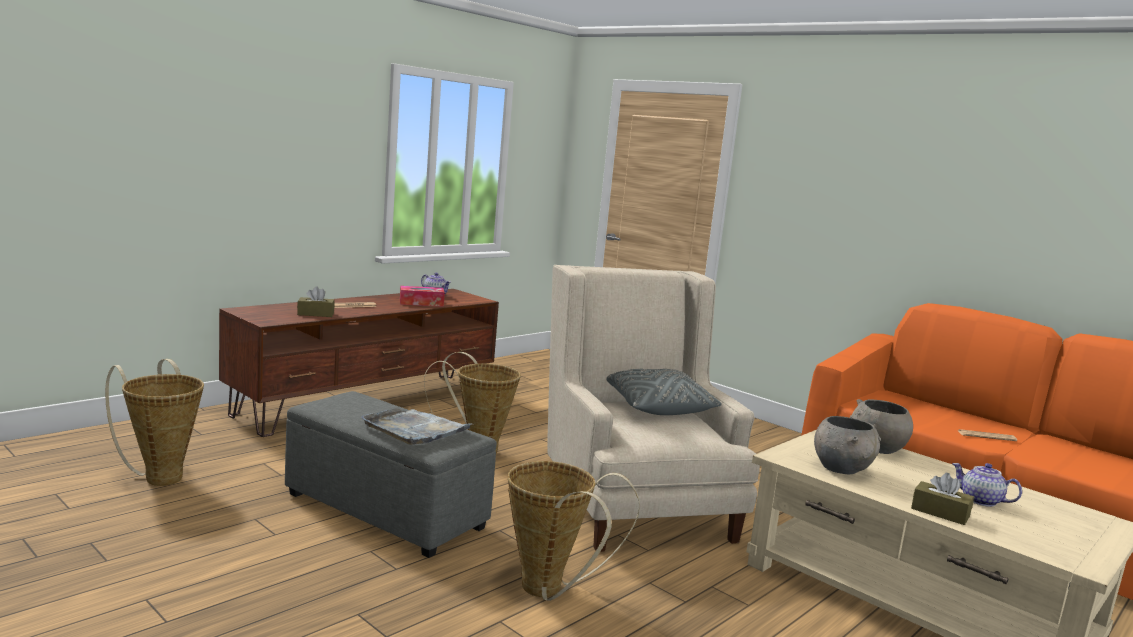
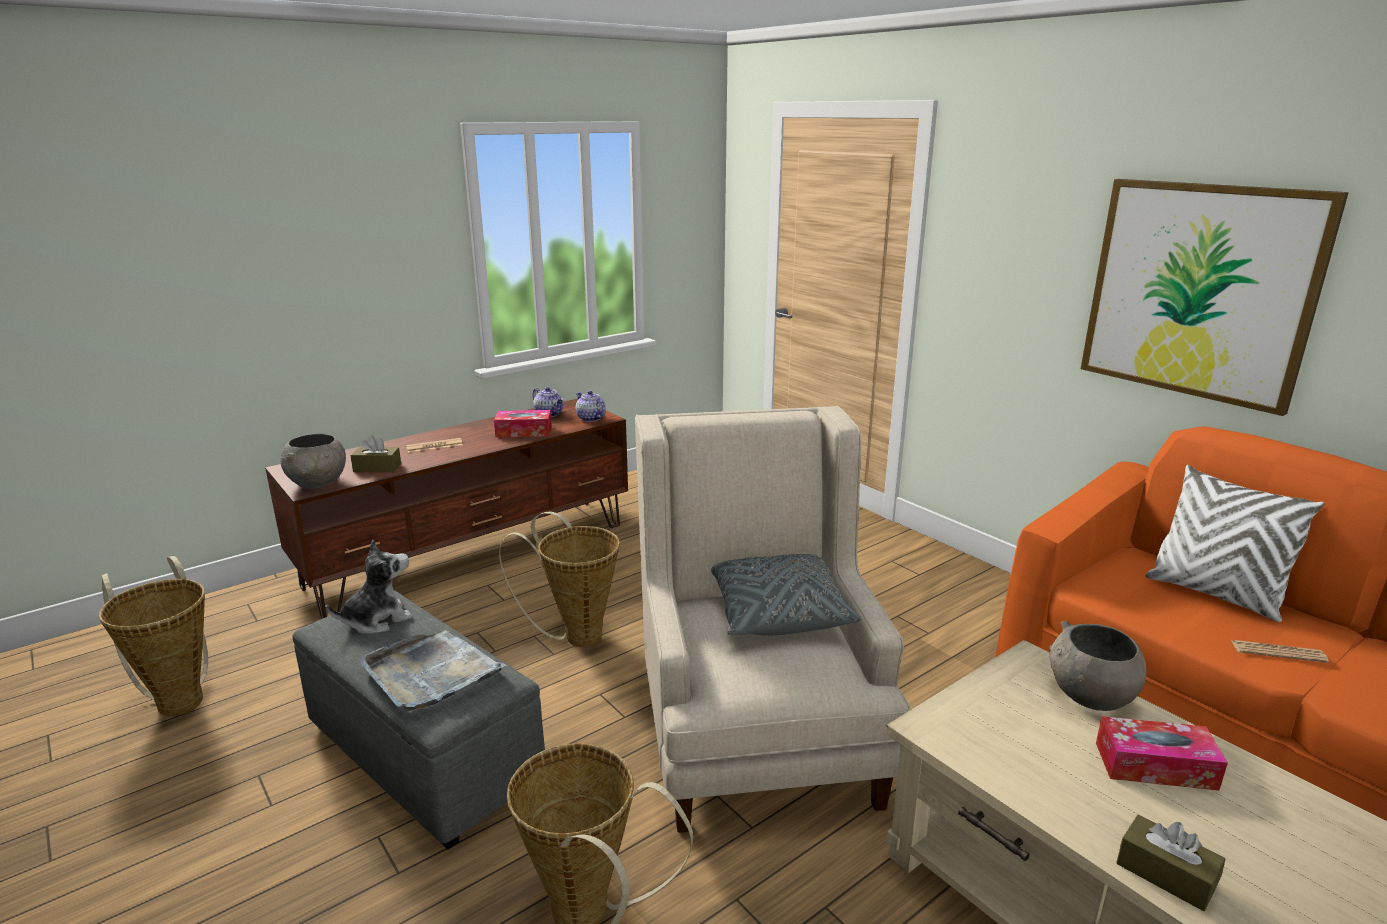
camera: 10 degrees right, 10 degrees up
(354, 403) = (377, 619): none -> plush toy
(842, 469) = (1020, 756): grey bowl -> grey bowl (318, 483)
(922, 214) = (1199, 291): none -> picture
(924, 475) = (1155, 766): none -> tissue box
(942, 412) = (1214, 594): none -> white pillow
(980, 500) = (1243, 835): teapot -> teapot (590, 418)

